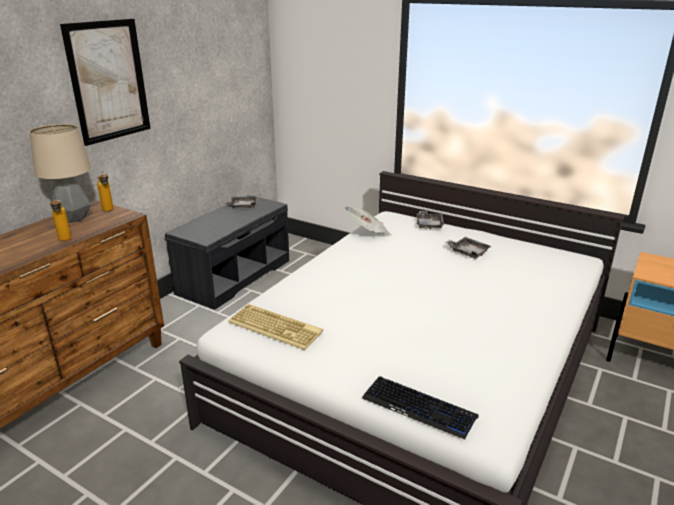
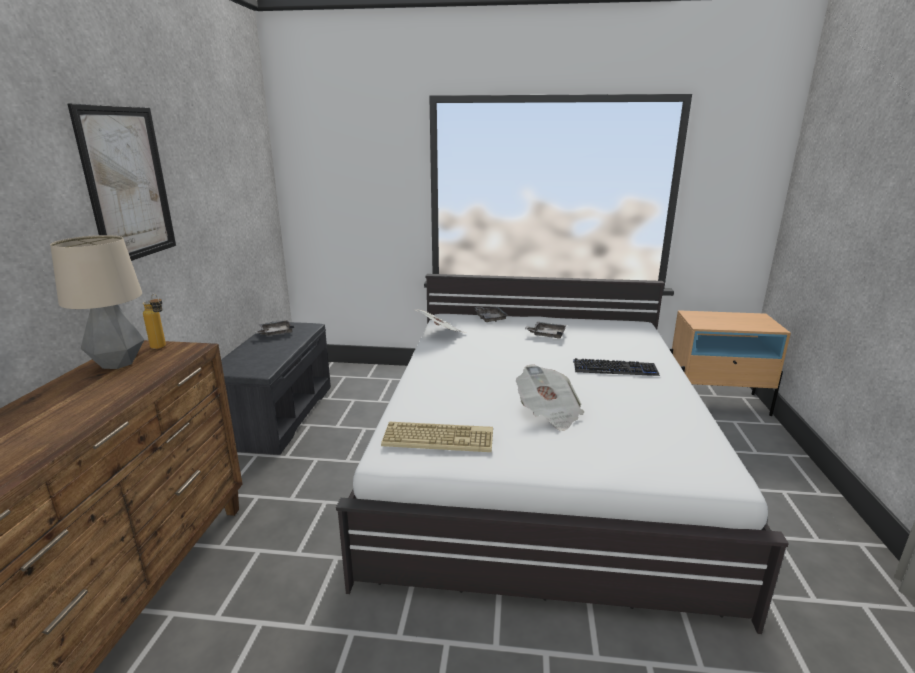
camera: 25 degrees left, 5 degrees down
(64, 241) = (133, 389): bottle -> none
(389, 329) = (548, 413): none -> newspaper
(419, 408) = (648, 474): keyboard -> keyboard (614, 369)

